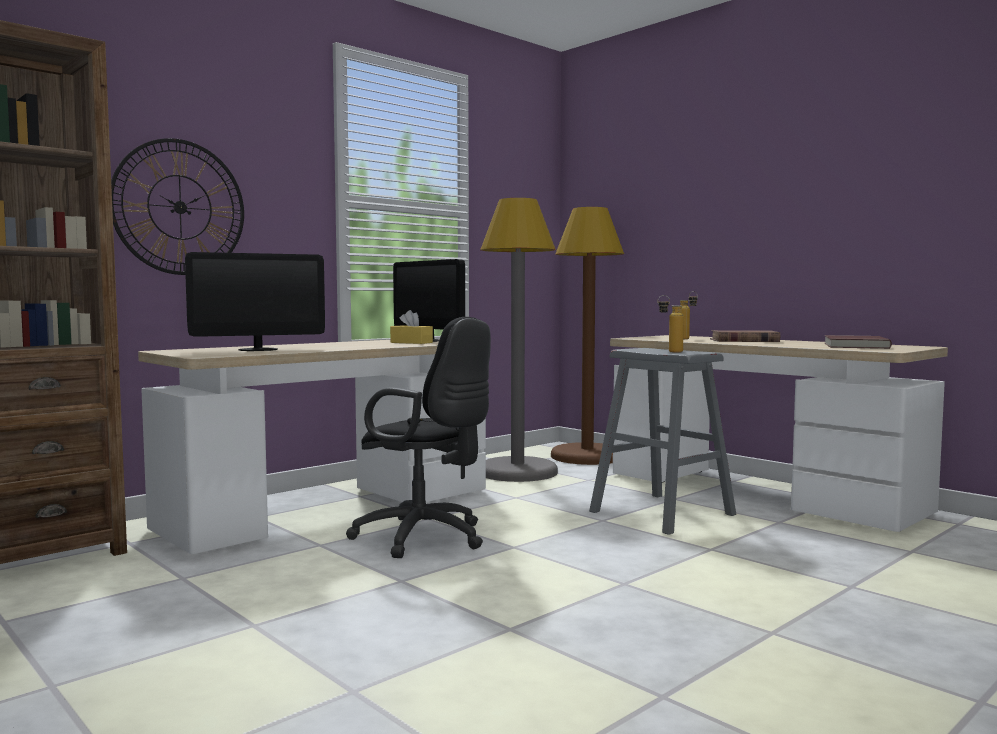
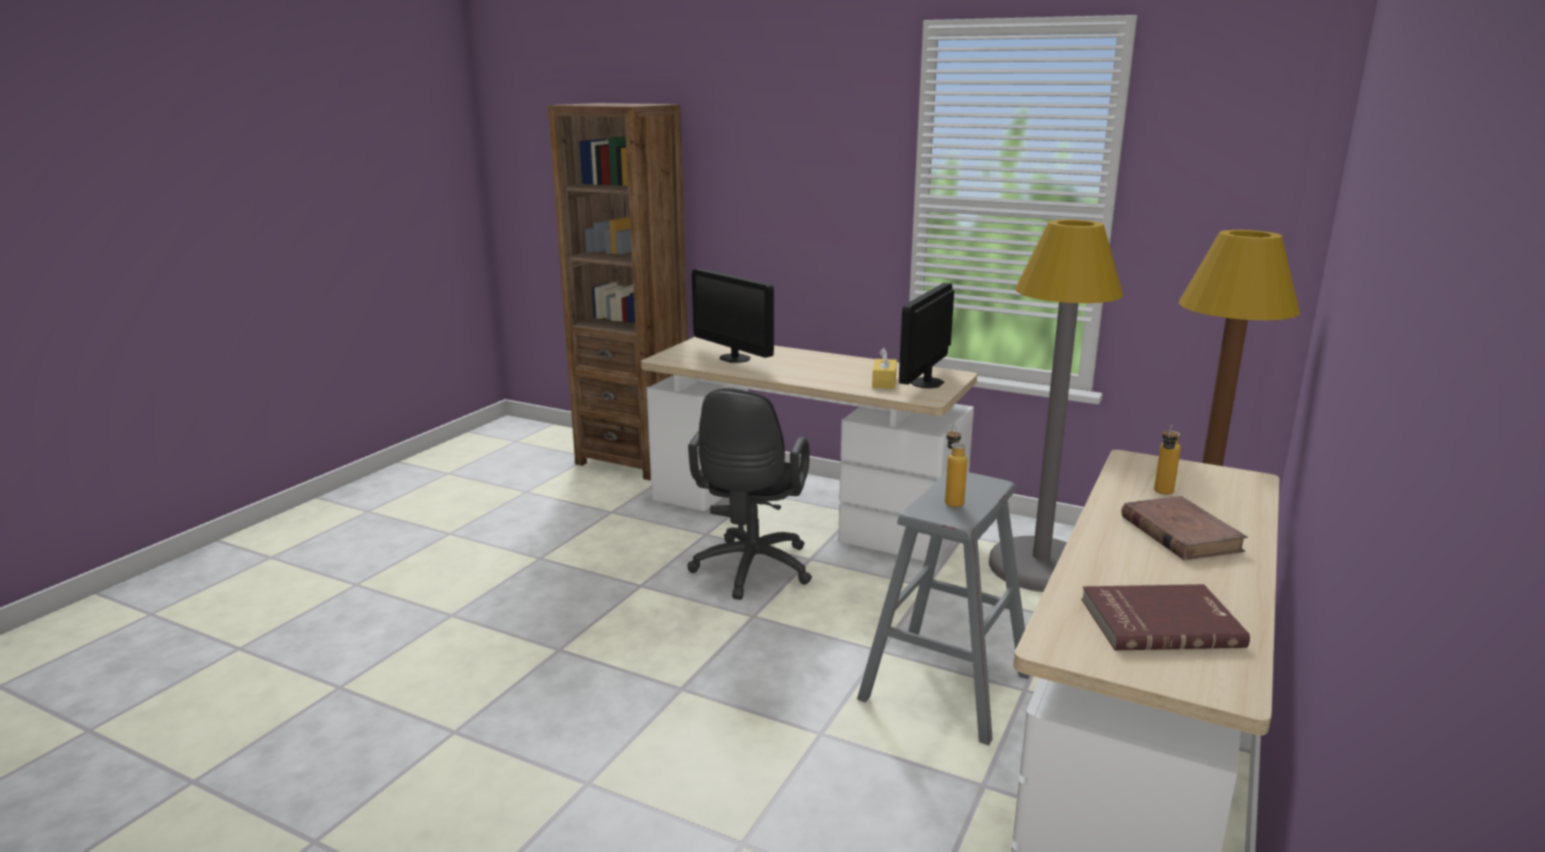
camera: 70 degrees right, 15 degrees up
(180, 207) = (760, 213): wall clock -> none

